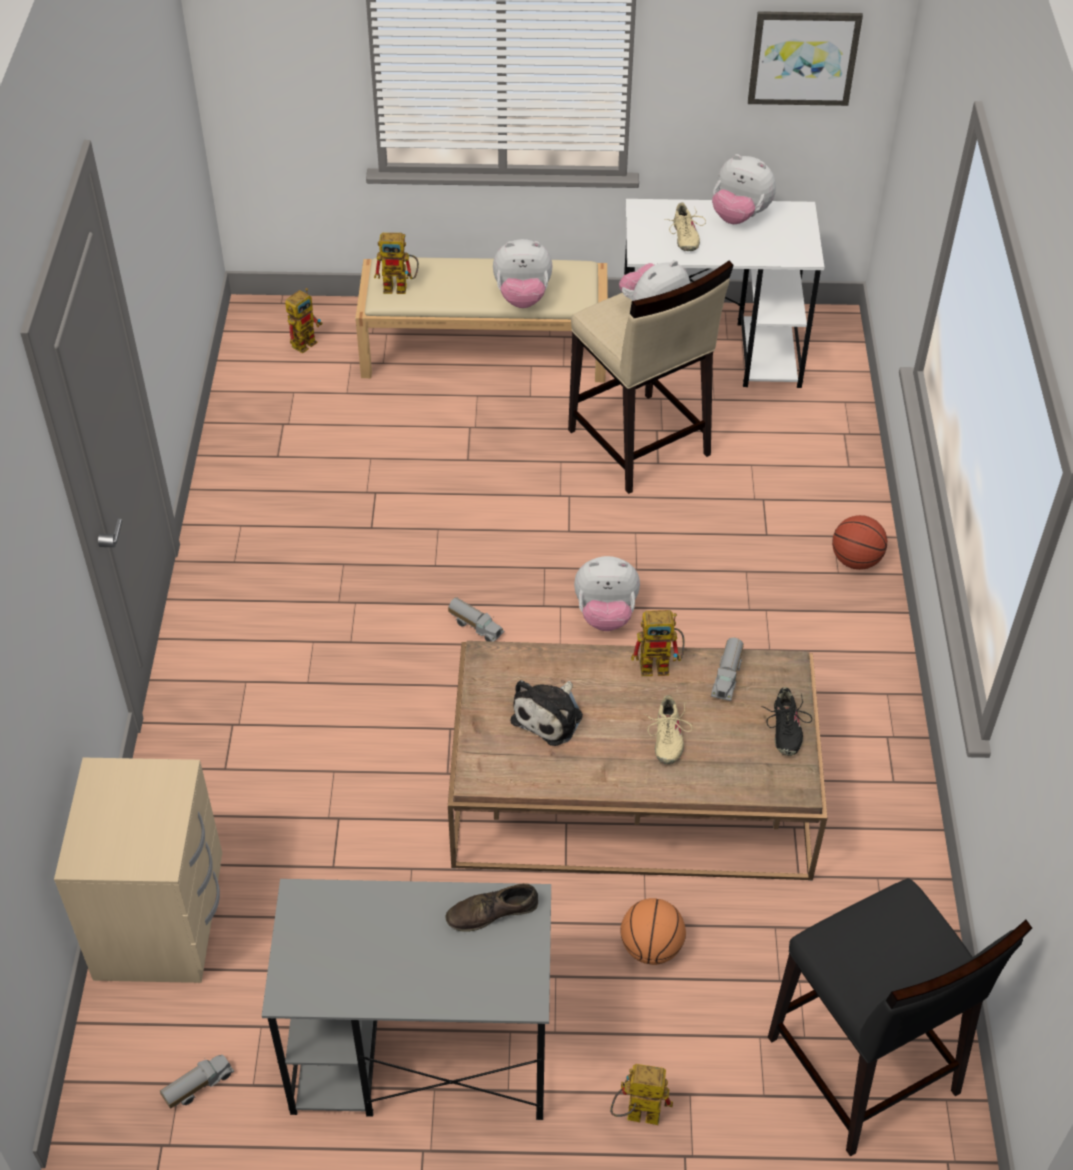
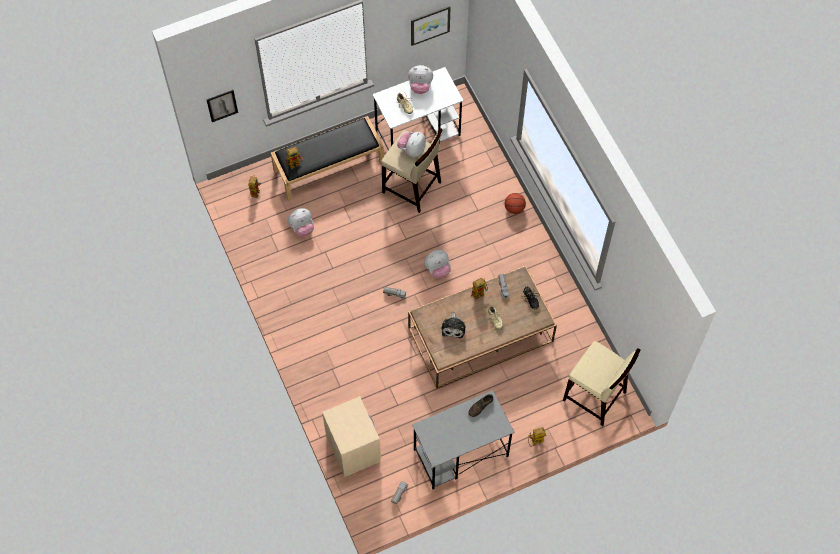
camera: 25 degrees left, 15 degrees up
(266, 63) = (222, 105): none -> picture
(486, 349) = (329, 166): beige bench -> black bench
(522, 298) = (346, 149): plush toy -> plush toy (302, 228)
(651, 947) = (513, 387): basketball -> none
(863, 1067) = (594, 397): black stool -> beige stool

